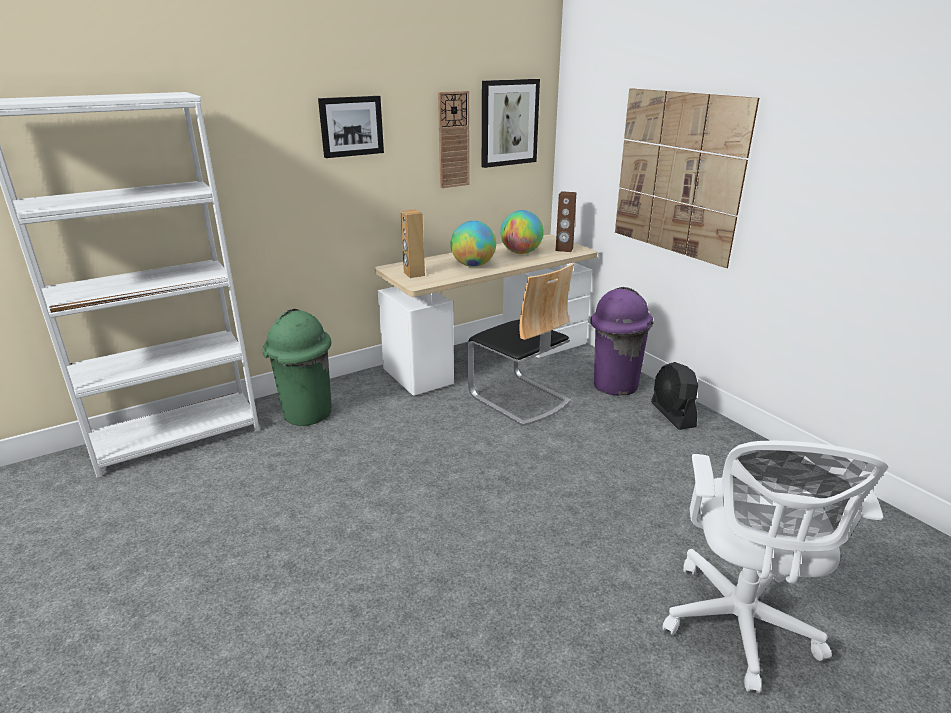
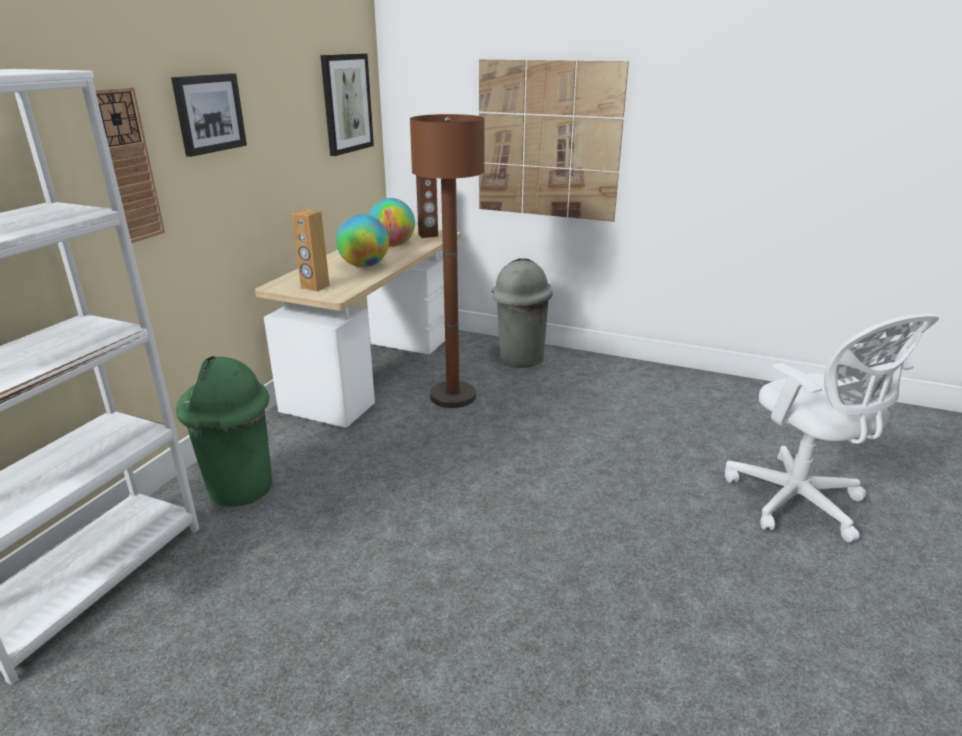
camera: 35 degrees left, 0 degrees up
(453, 140) = (304, 126): wall clock -> wall clock (125, 167)
(519, 398) = (453, 396): chair -> brown floor lamp
(614, 385) = (520, 359): purple trash can -> grey trash can
(672, 415) = (590, 368): black fan -> none

